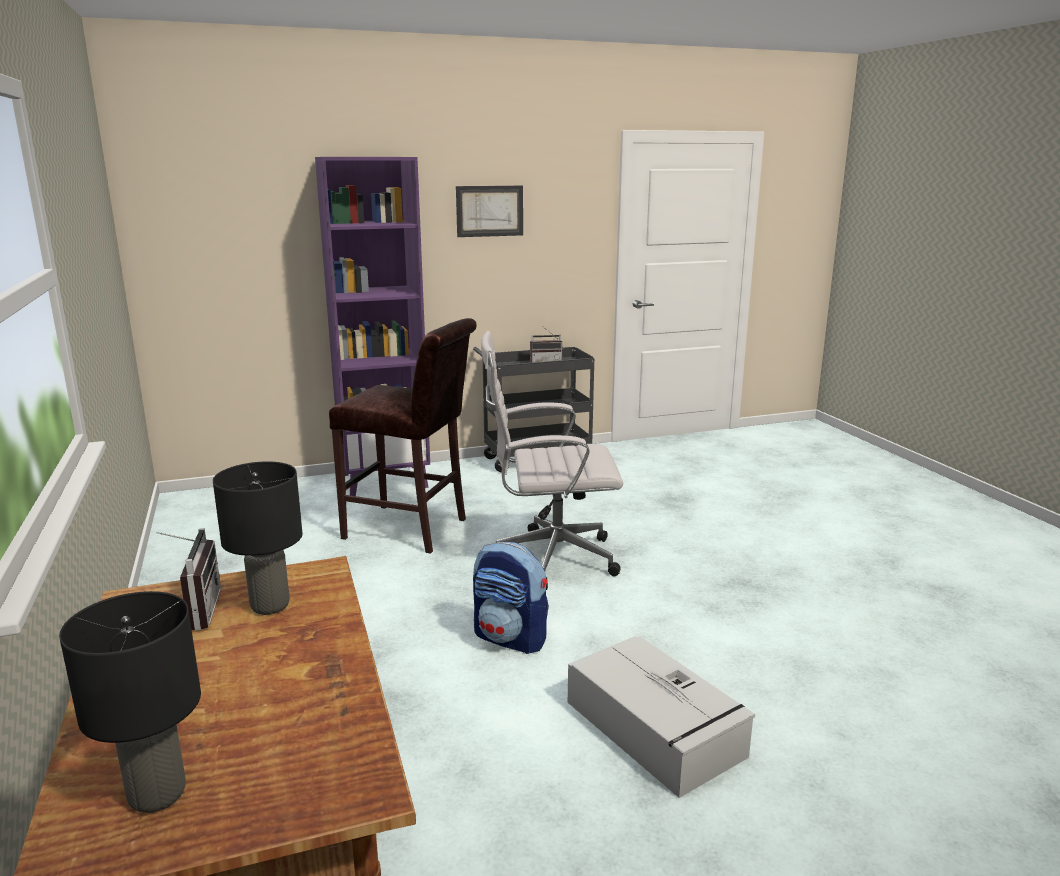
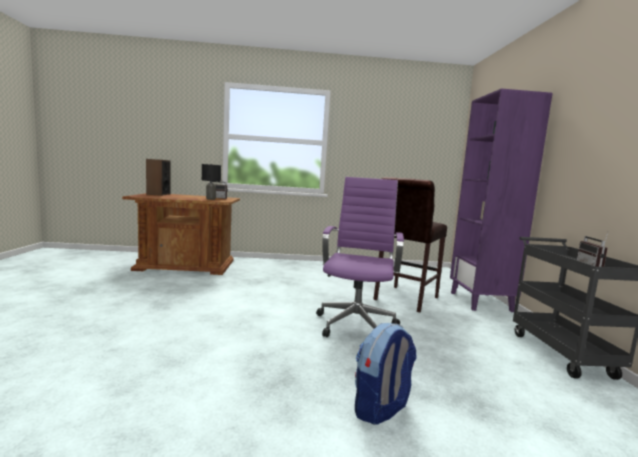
camera: 105 degrees right, 10 degrees down
(155, 798) = (158, 194): black table lamp -> speaker
(489, 211) = (601, 123): picture -> none
(511, 638) = (278, 301): backpack -> backpack (381, 408)
(549, 559) = (356, 323): white office chair -> purple office chair
(656, 730) = (183, 312): grey storage box -> none

